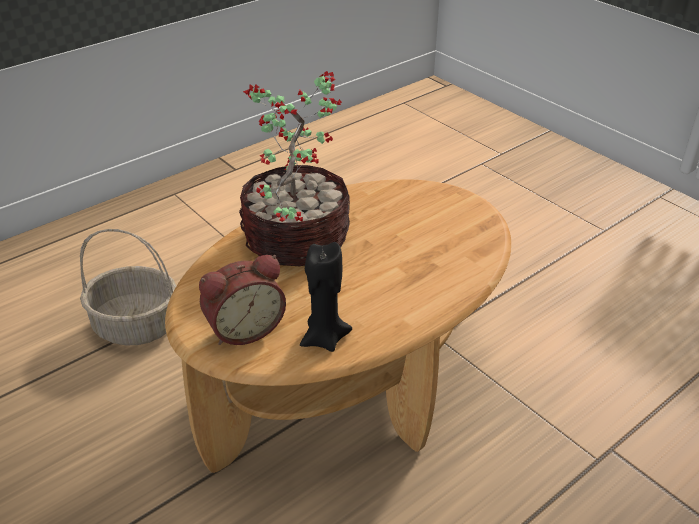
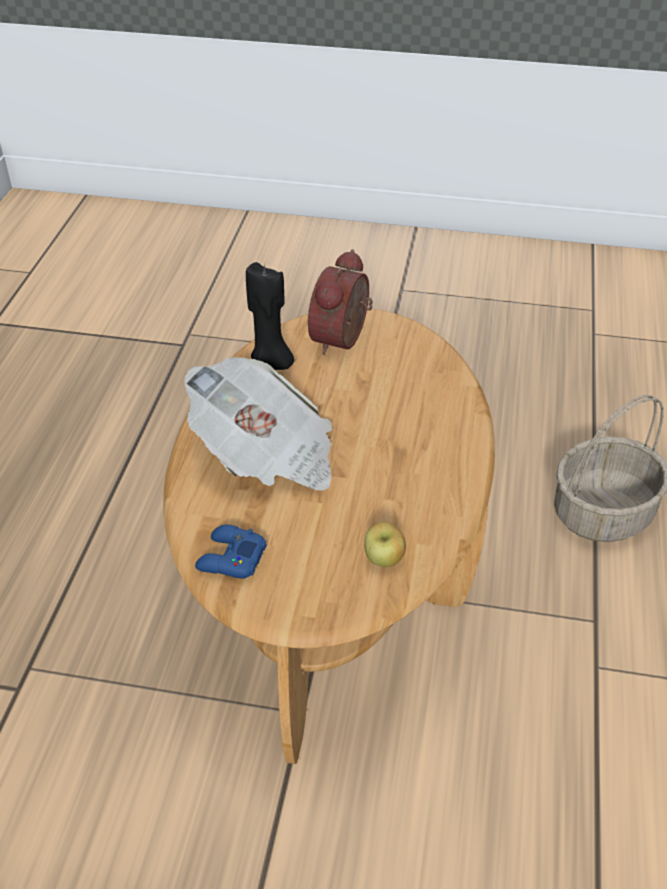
camera: 140 degrees right, 5 degrees up
(296, 241) = (410, 433): potted plant -> none
(394, 195) = (384, 560): none -> apple
(400, 275) = (266, 455): none -> newspaper
(477, 233) = (230, 558): none -> blue game controller

